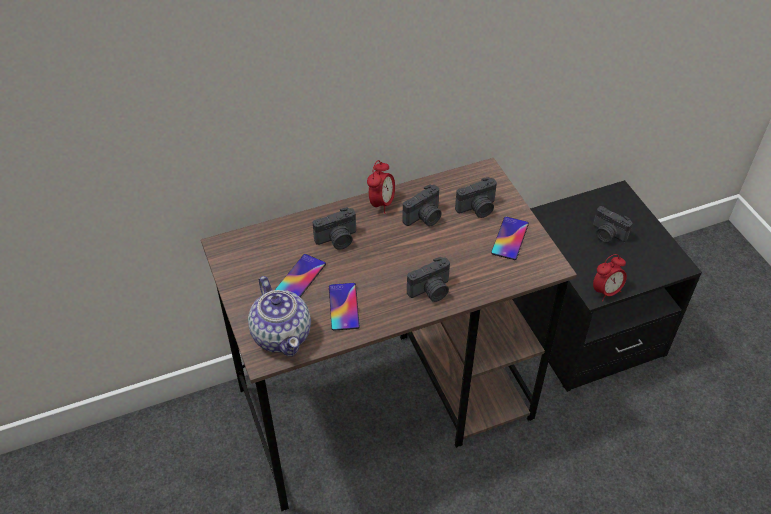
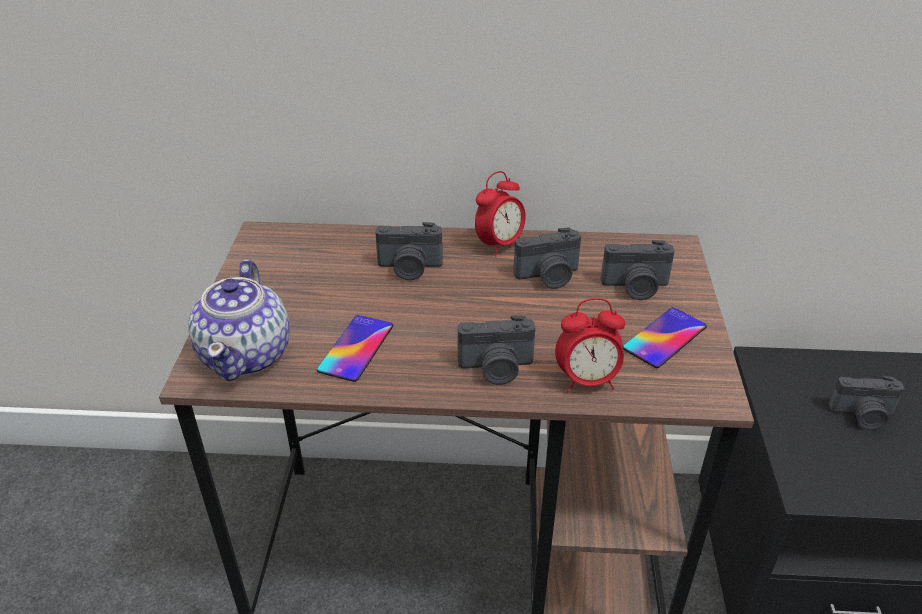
camera: 25 degrees right, 10 degrees down
(300, 277) = (327, 296): phone -> none
(606, 291) = (827, 496): alarm clock -> alarm clock (587, 381)
(607, 235) = (862, 416): camera -> camera turned 60 degrees counterclockwise

